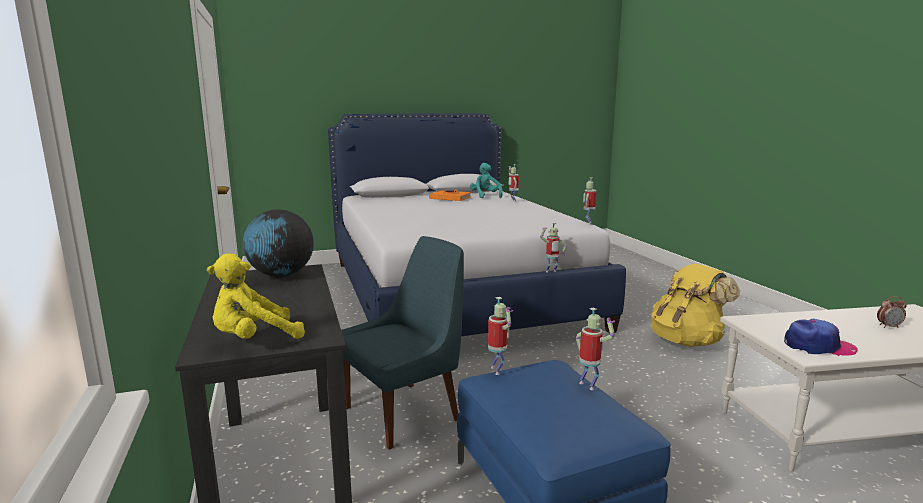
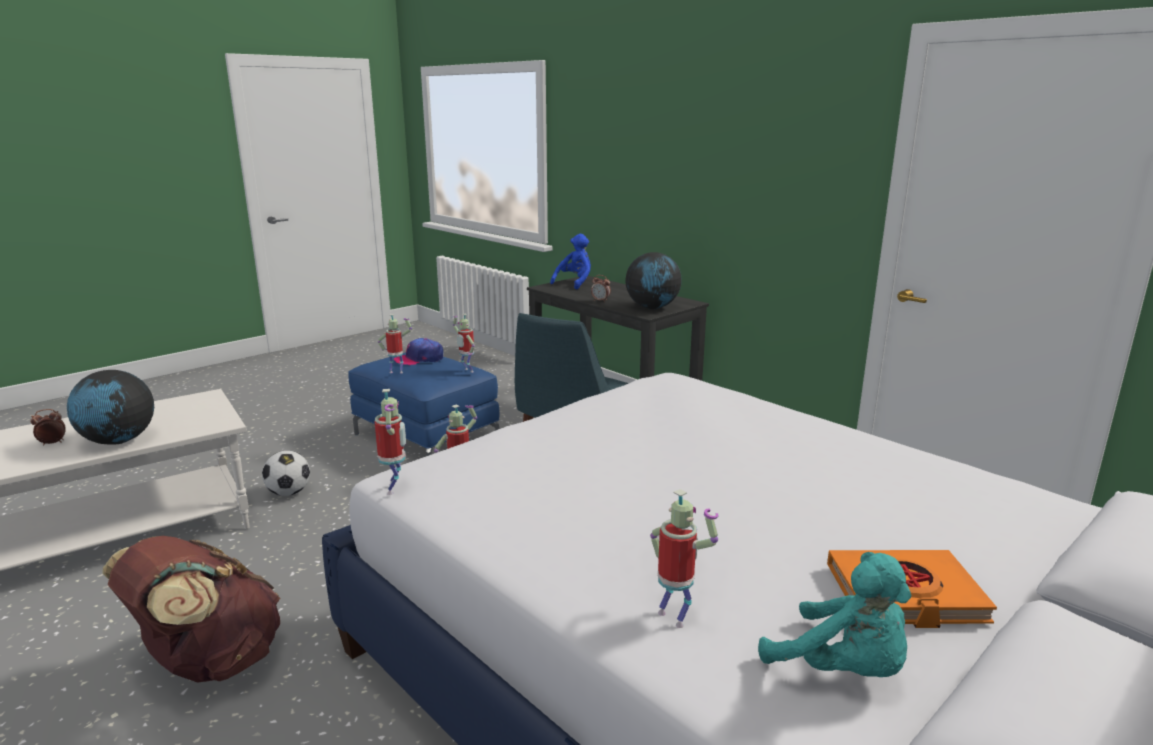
camera: 155 degrees right, 5 degrees up
(254, 339) = (575, 283): yellow plush toy -> blue plush toy
(307, 294) = (600, 301): none -> alarm clock
(589, 385) = (397, 372): toy robot -> toy robot turned 150 degrees clockwise
(687, 341) = (210, 662): yellow backpack -> brown backpack
(706, 444) = (289, 493): none -> football
(818, 346) = (181, 406): cap -> cap (419, 359)
(824, 319) = (118, 441): none -> globe

